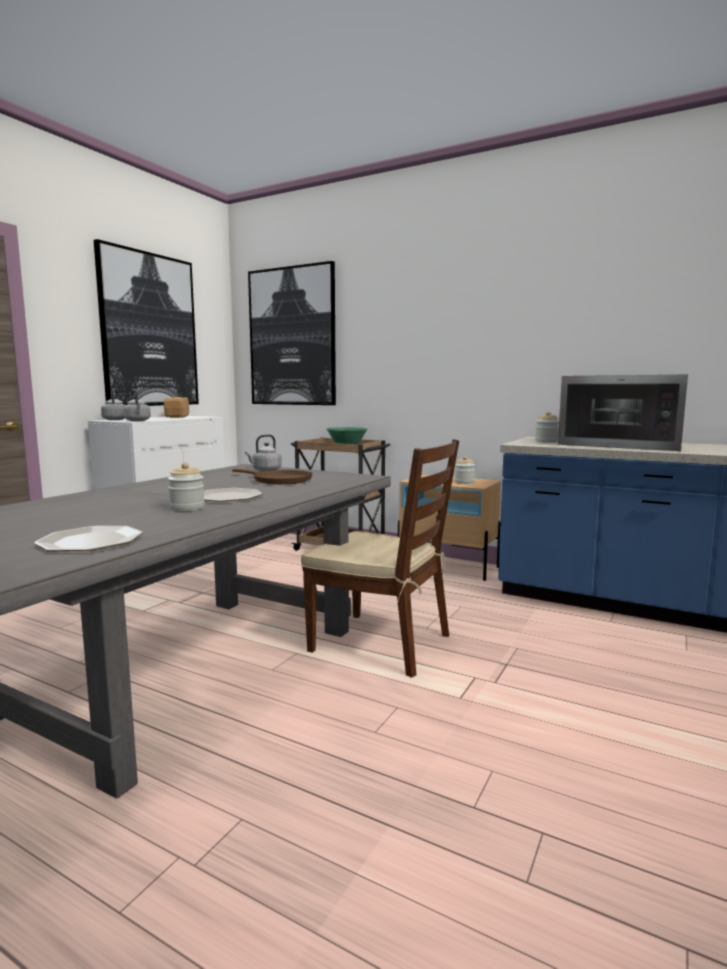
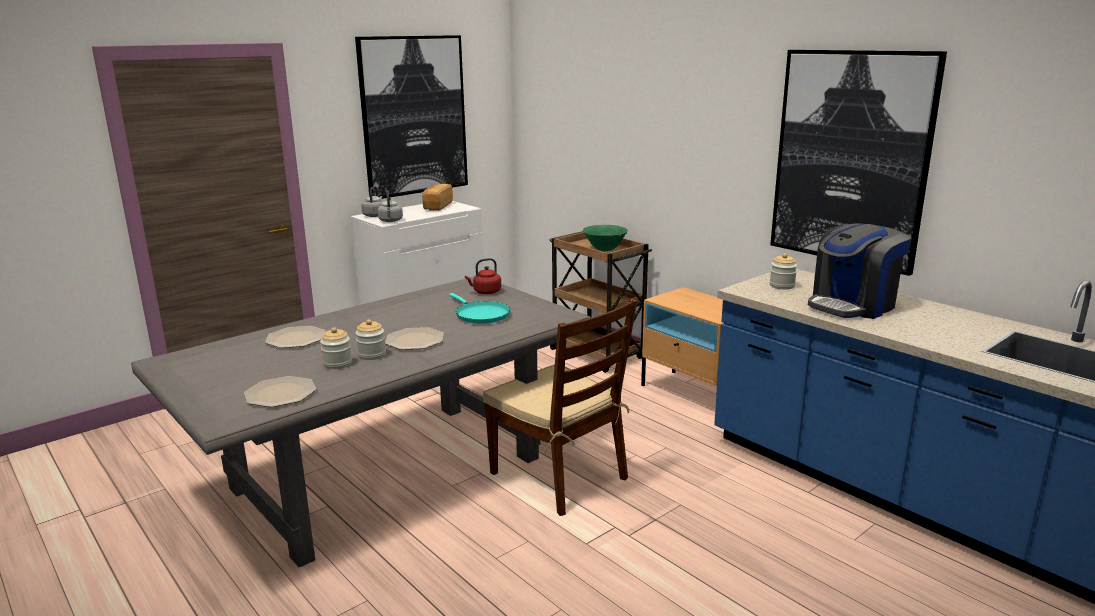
camera: 20 degrees right, 10 degrees up
(73, 505) = (296, 339): none -> plate
(265, 470) = (485, 292): grey kettle -> red kettle
(279, 480) = (480, 315): brown frying pan -> turquoise frying pan
(292, 337) = (566, 114): picture -> picture (850, 158)
(464, 482) = (711, 309): jar -> jar (337, 364)
(621, 445) = (853, 305): microwave -> coffee machine

